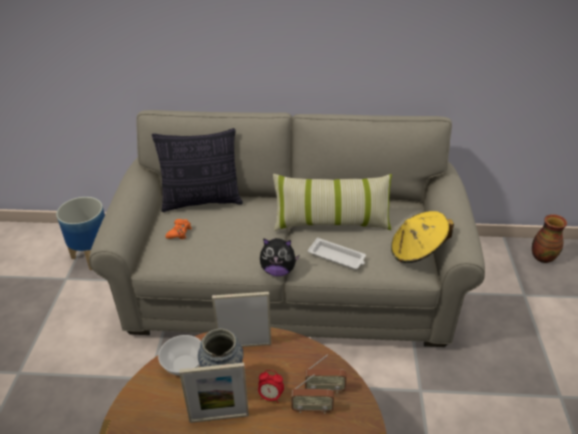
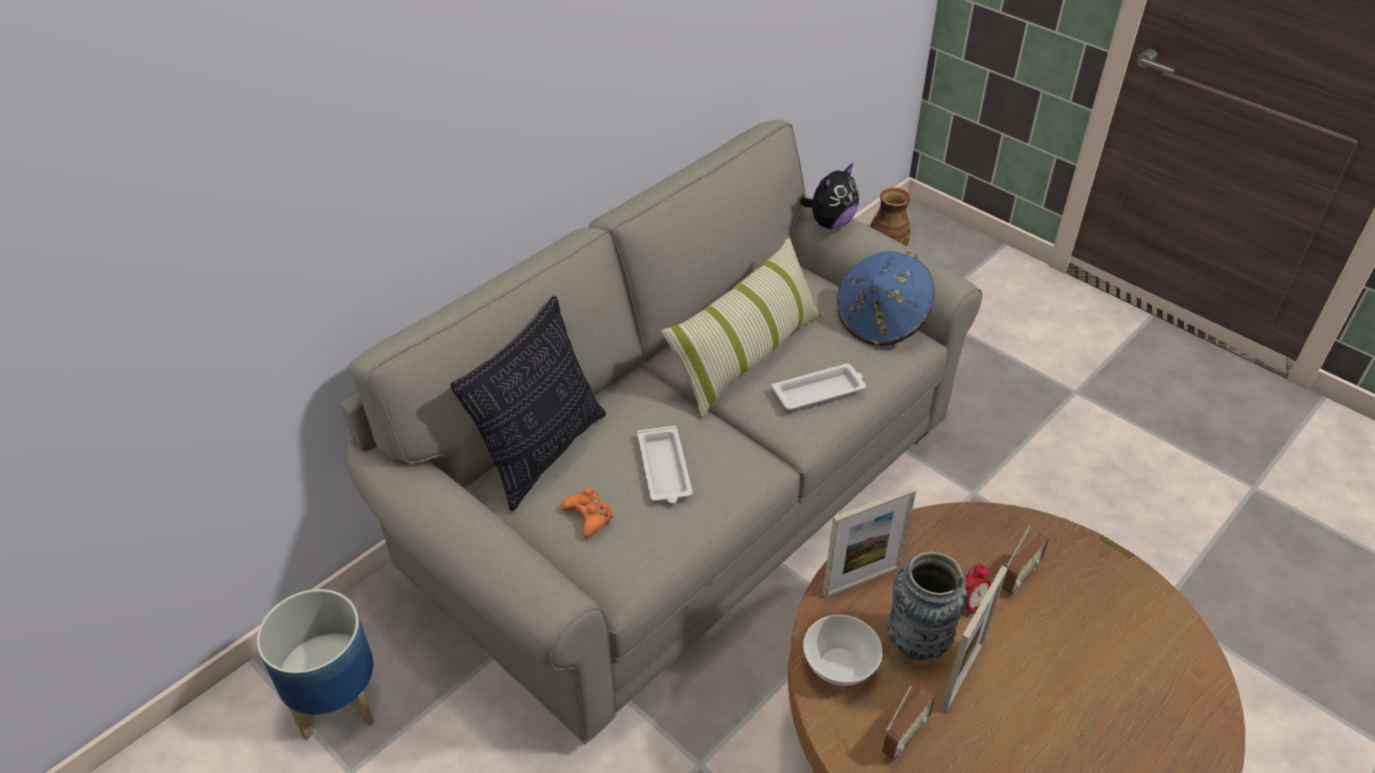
camera: 50 degrees left, 5 degrees up
(229, 238) = (664, 470): none -> white tray
(245, 345) = (861, 581): picture frame -> picture frame turned 150 degrees counterclockwise
(278, 270) = (778, 462): plush toy -> plush toy (830, 223)
(325, 389) = (999, 547): radio -> radio (904, 736)
(417, 251) = (881, 321): yellow hat -> blue hat

